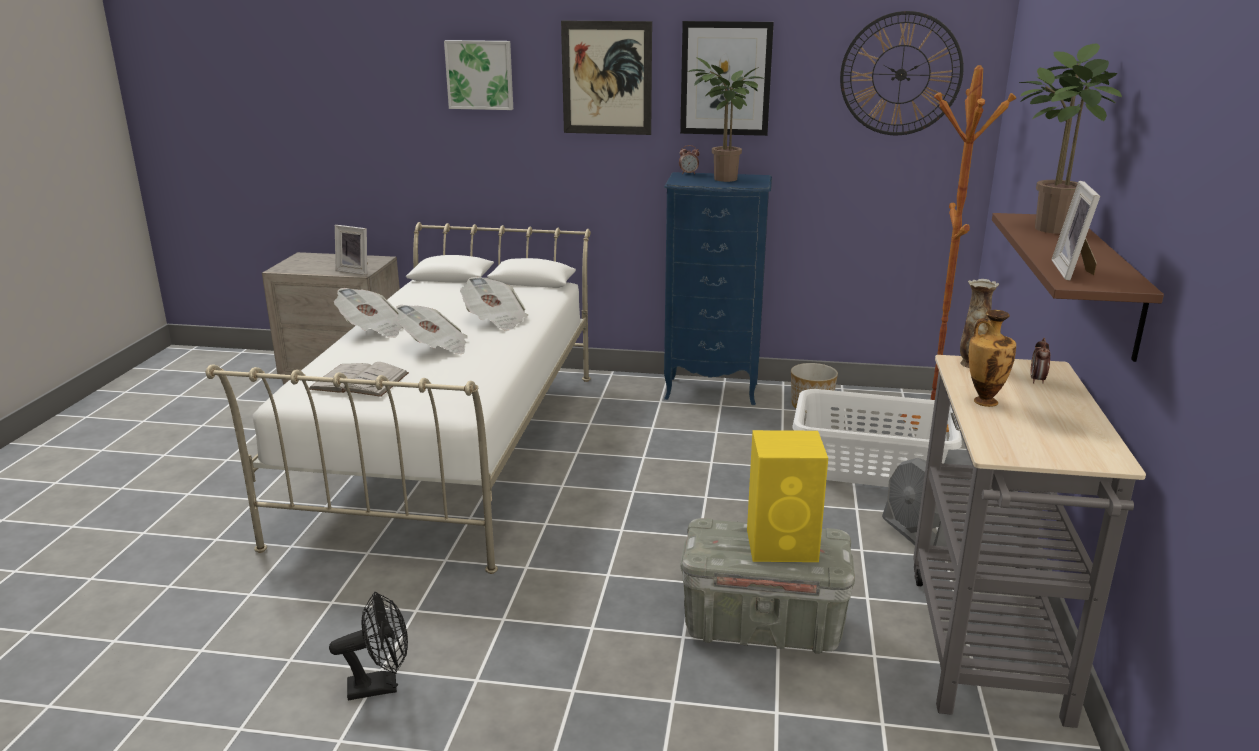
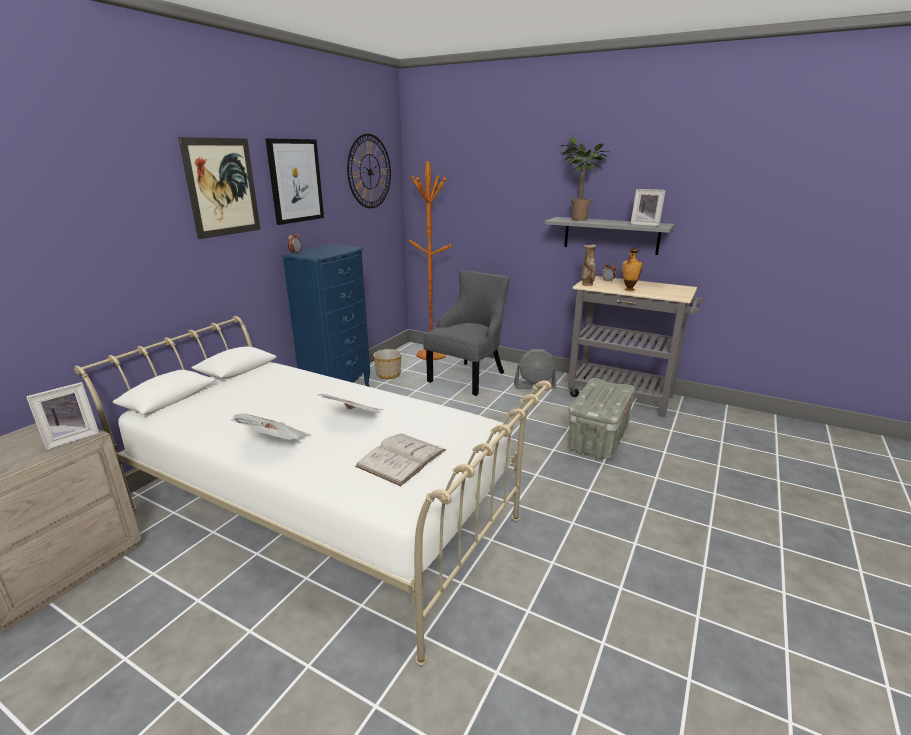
camera: 70 degrees left, 0 degrees up
(381, 686) = (639, 589): black fan -> none
(480, 74) = (109, 194): picture -> none
(495, 320) = (318, 390): newspaper -> none
(723, 180) = (327, 250): potted plant -> none
(784, 545) = (605, 392): yellow speaker -> none
(871, 468) = (467, 379): white laundry basket -> grey armchair
(1106, 285) = (611, 235): brown shelf -> grey shelf

